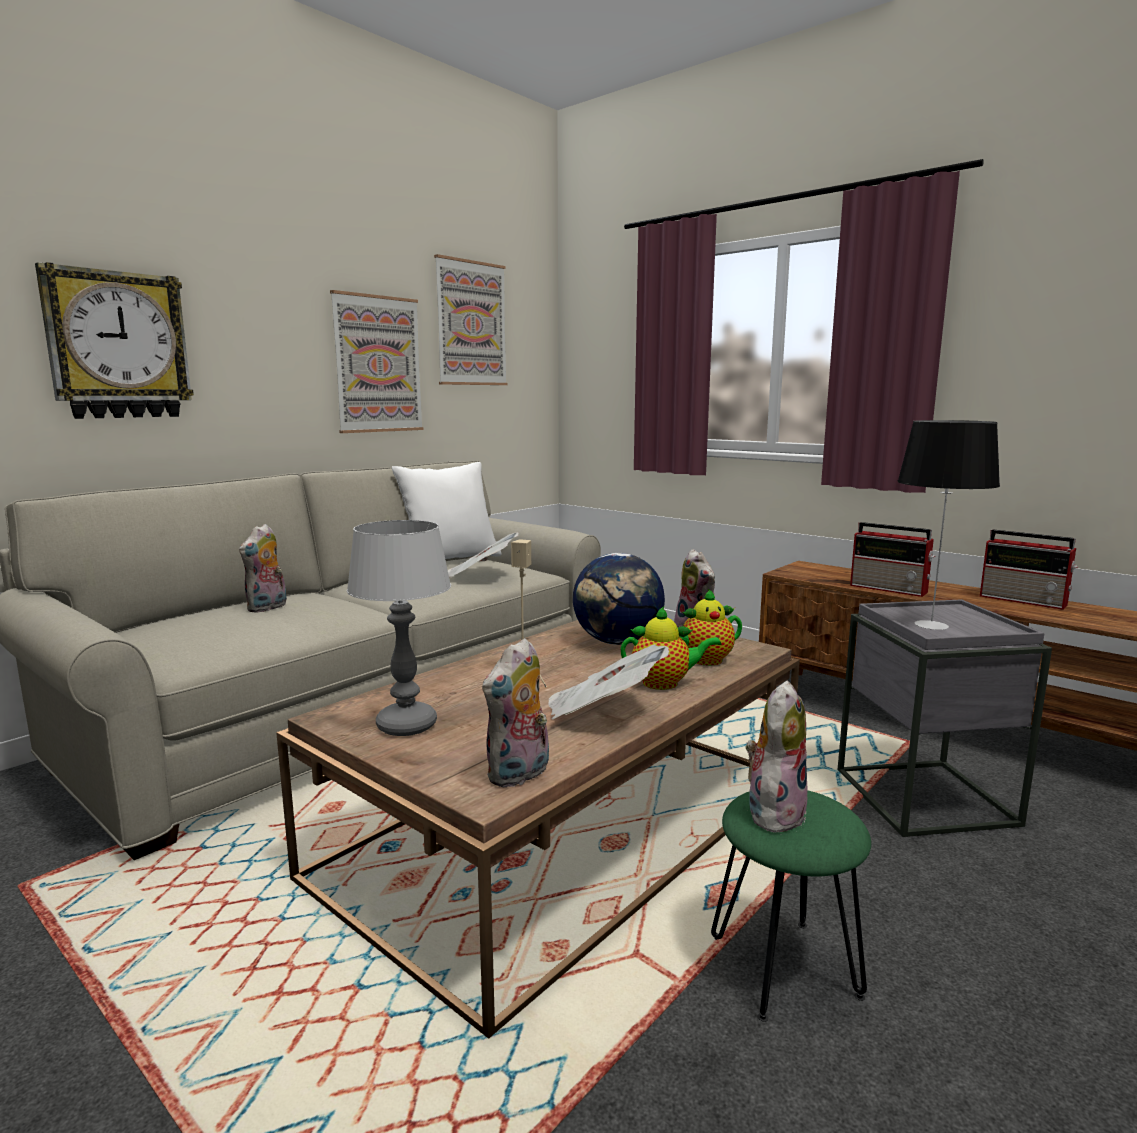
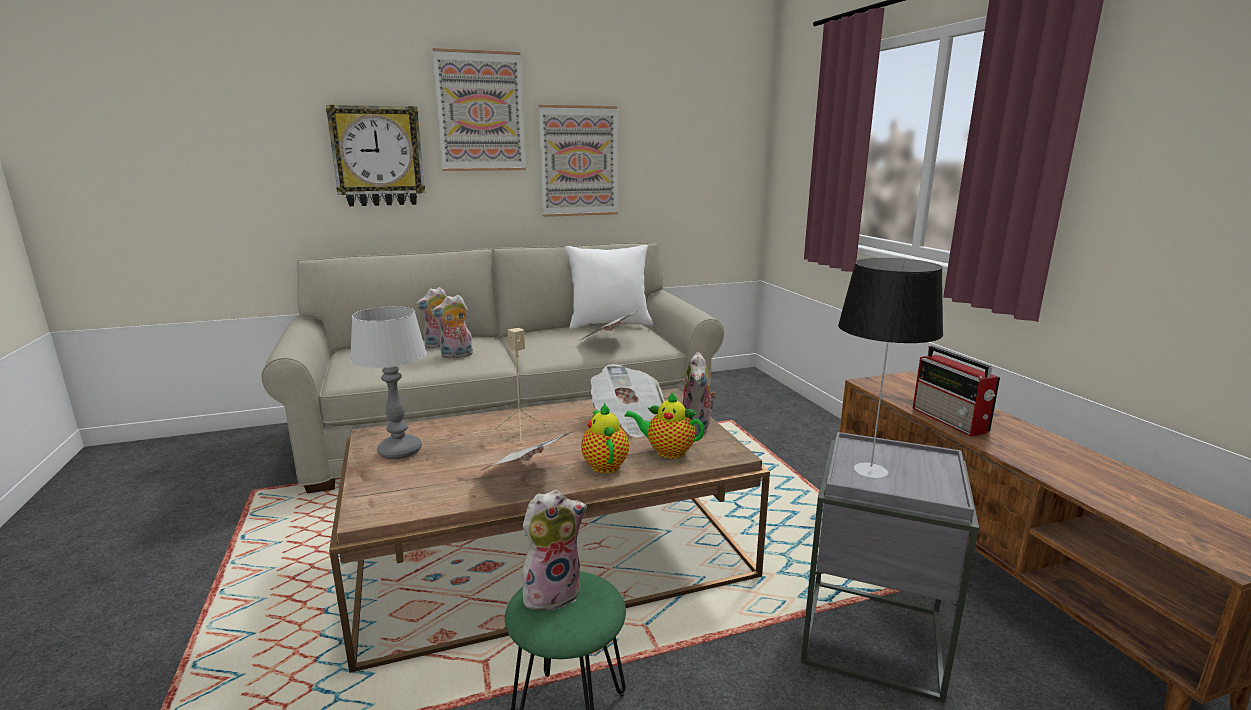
camera: 30 degrees right, 5 degrees up
(471, 324) = (672, 122): picture -> picture (480, 112)
(519, 775) = (403, 506): plush toy -> plush toy (456, 356)
(618, 642) = (629, 420): globe -> newspaper
(664, 683) = (604, 464): teapot -> teapot turned 135 degrees counterclockwise
(1025, 600) = (1096, 467): radio -> none

